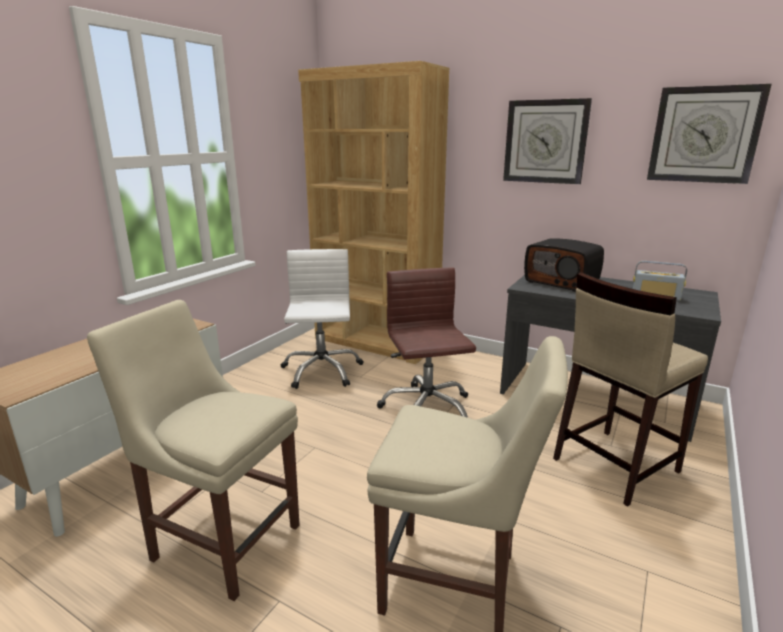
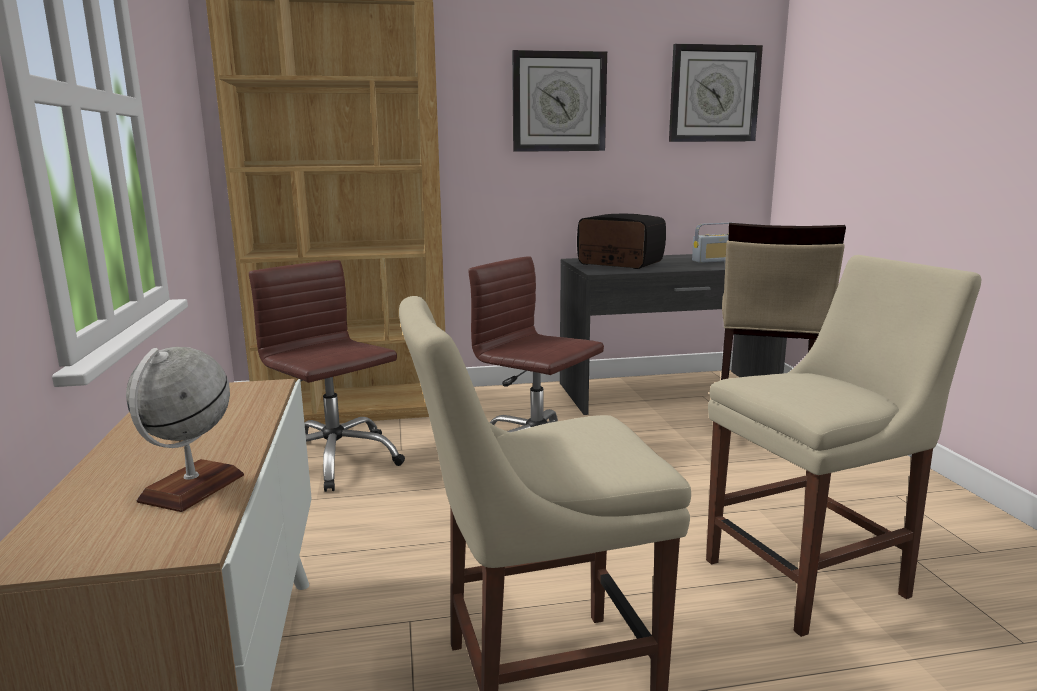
camera: 40 degrees left, 5 degrees down
(66, 370) = (192, 488): none -> globe
(321, 371) = (334, 460): white office chair -> brown office chair
(562, 282) = (619, 263): radio -> radio turned 150 degrees counterclockwise

